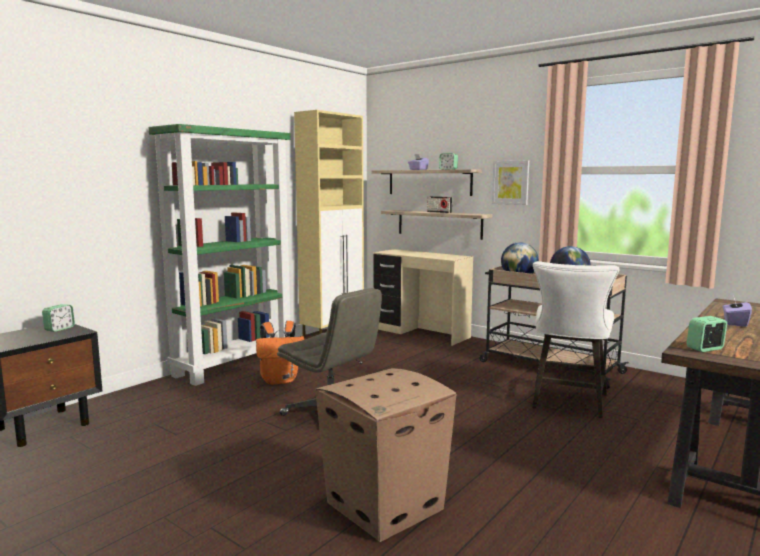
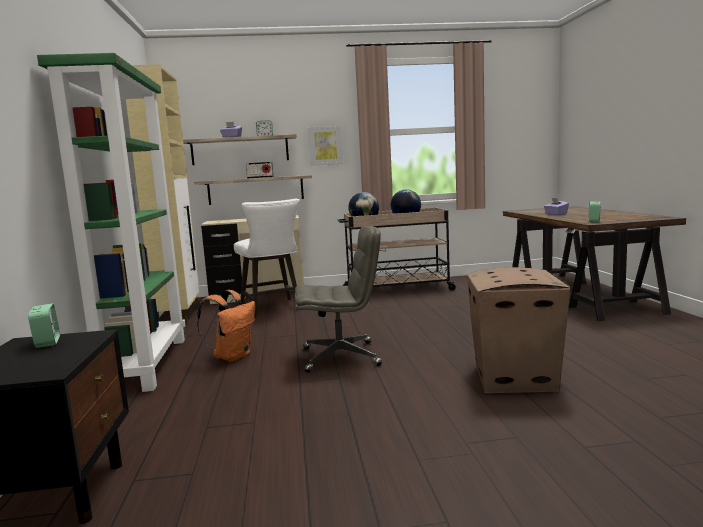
camera: 45 degrees left, 0 degrees up
(568, 403) = (454, 301): white stool -> white stool (273, 309)

